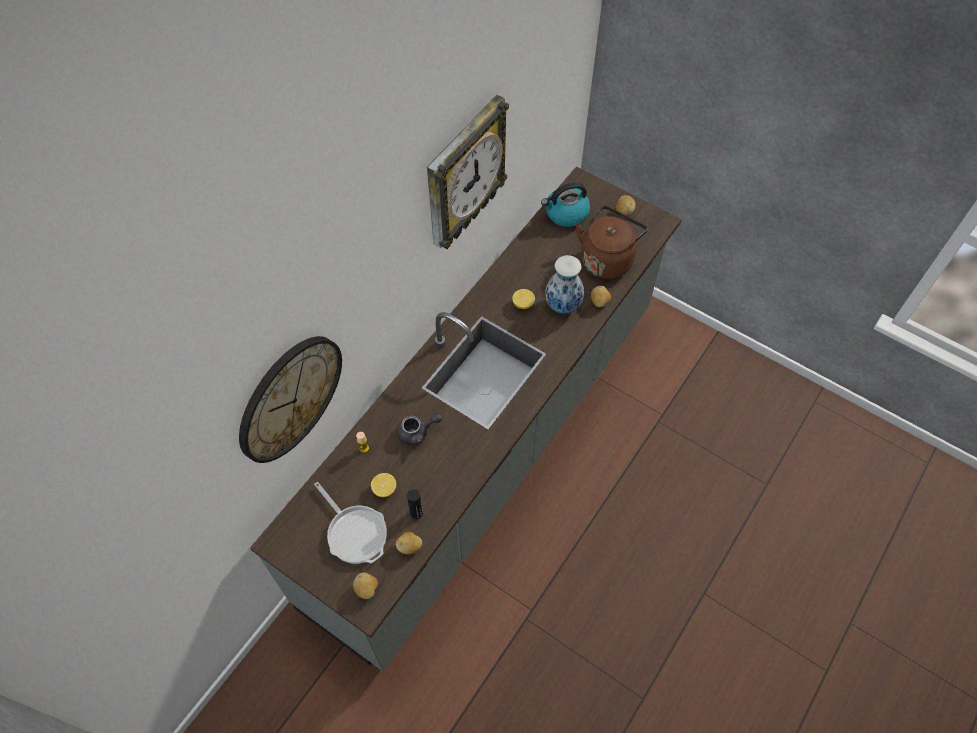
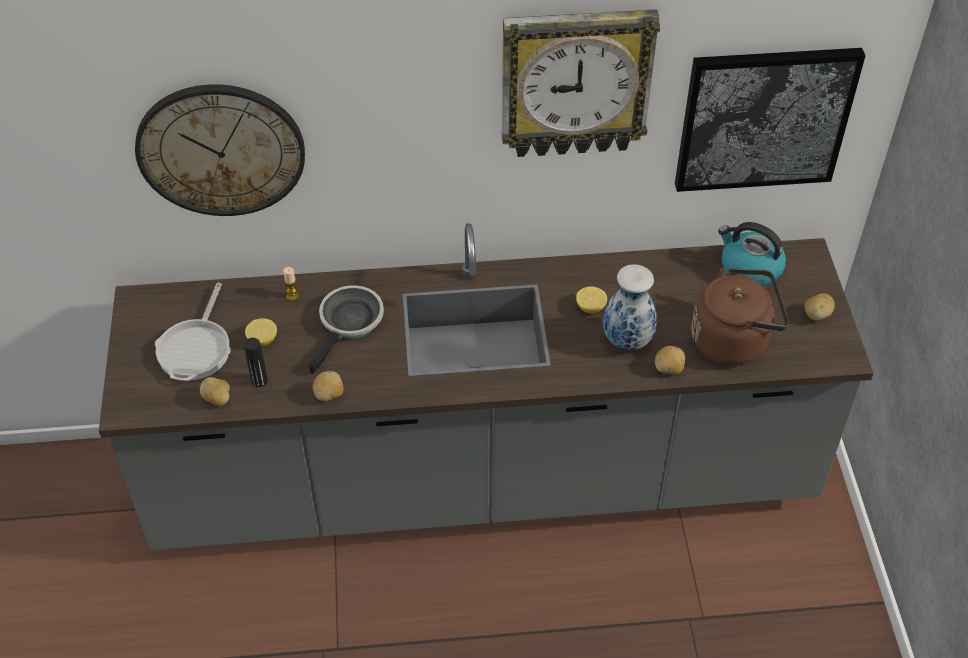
camera: 50 degrees right, 10 degrees down
(367, 589) = (145, 396): potato -> potato (329, 395)
(418, 432) = (349, 323): grey teapot -> frying pan
(545, 119) = (764, 118): none -> picture

